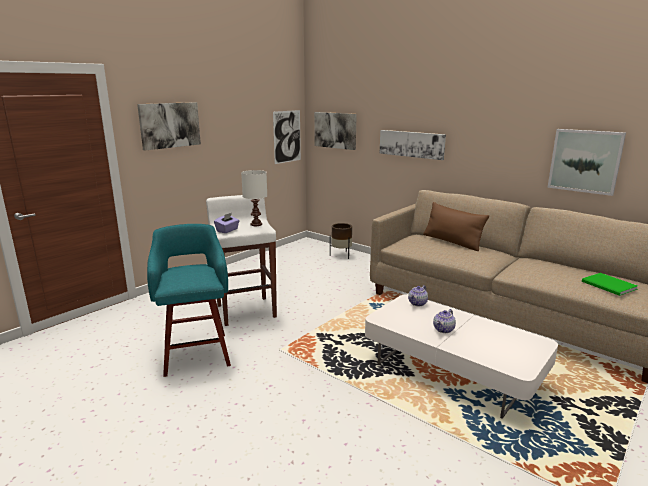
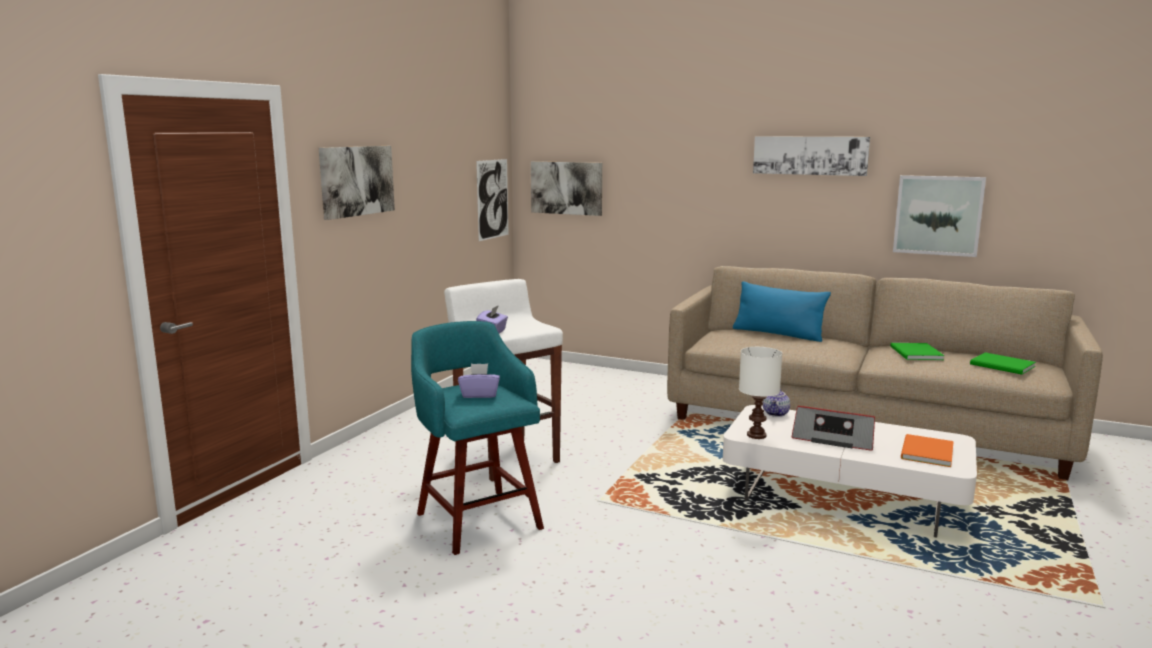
camera: 15 degrees left, 5 degrees down
(189, 274) = (479, 394): none -> purple tissue box
(255, 224) = (524, 323): white table lamp -> white table lamp (755, 435)
(341, 255) = (589, 375): brown planter -> none
(411, 144) = (693, 203): picture -> picture (810, 155)
(444, 330) = (833, 438): teapot -> radio
(452, 242) = (778, 334): brown pillow -> blue pillow
(507, 352) = (925, 453): none -> orange book
(544, 268) = (915, 353): none -> green book

